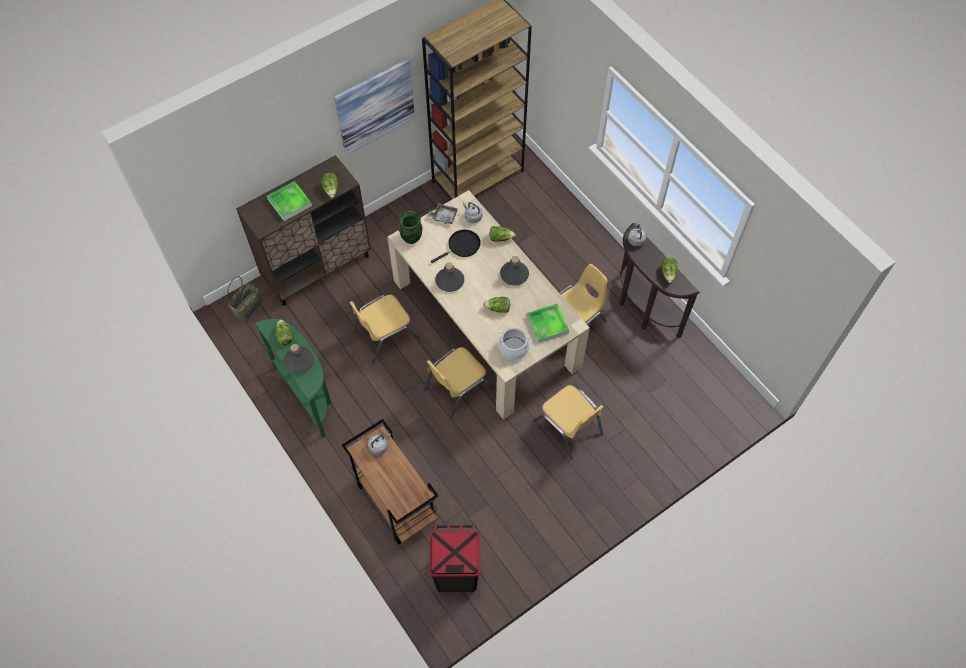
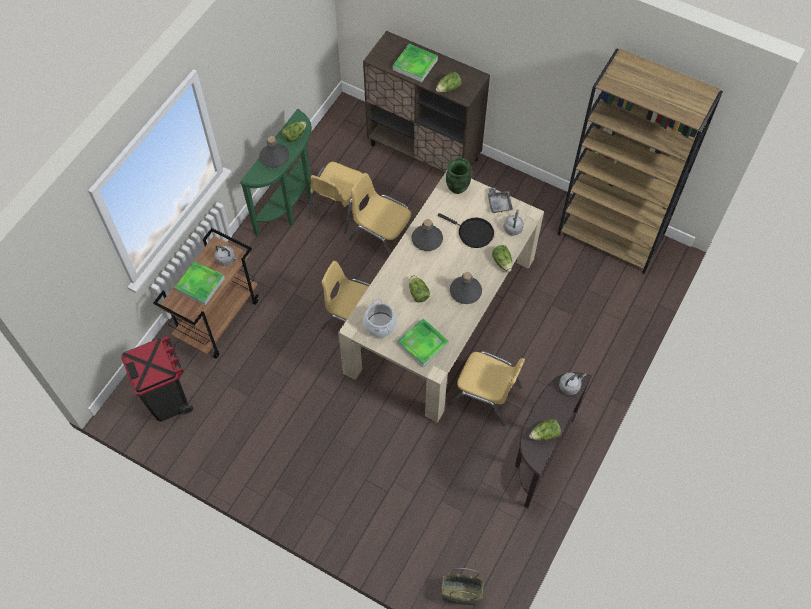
camera: 65 degrees right, 0 degrees up
(247, 307) = (354, 120): basket -> basket (460, 593)
(375, 106) = (548, 70): picture -> none
(394, 478) = (200, 284): none -> tray
(568, 427) = (362, 436): yellow chair -> yellow chair (339, 206)

